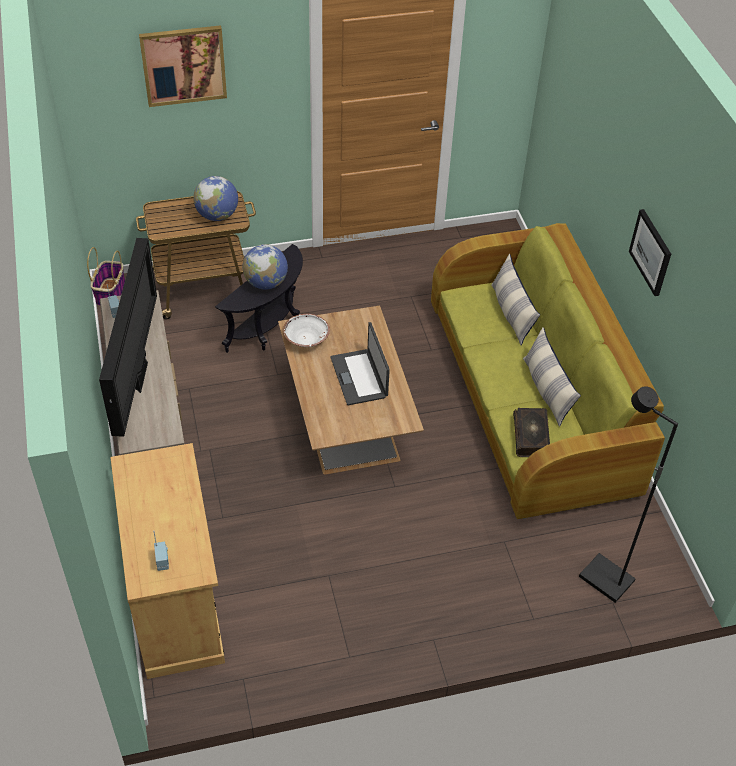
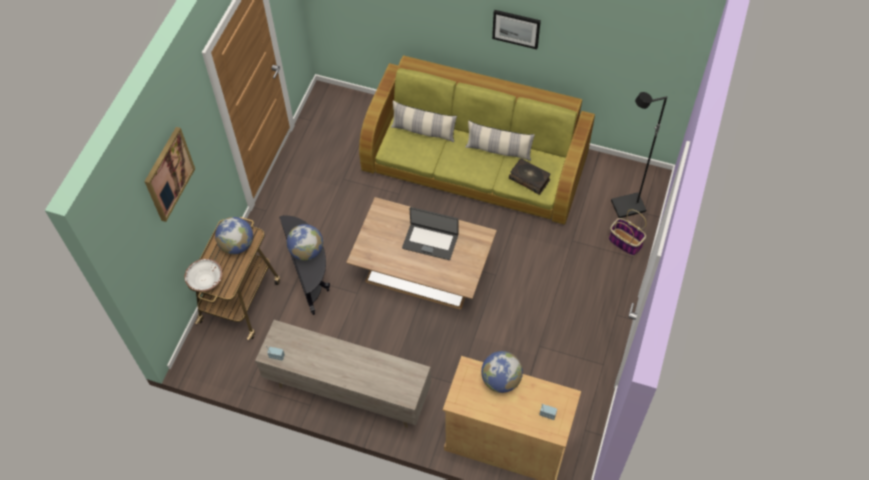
camera: 55 degrees left, 10 degrees up
(110, 292) = (197, 362): basket -> basket (624, 242)
(139, 374) = (350, 367): television -> none
(182, 494) = (501, 380): none -> globe
(306, 339) = (376, 254): white bowl -> white bowl (205, 280)

